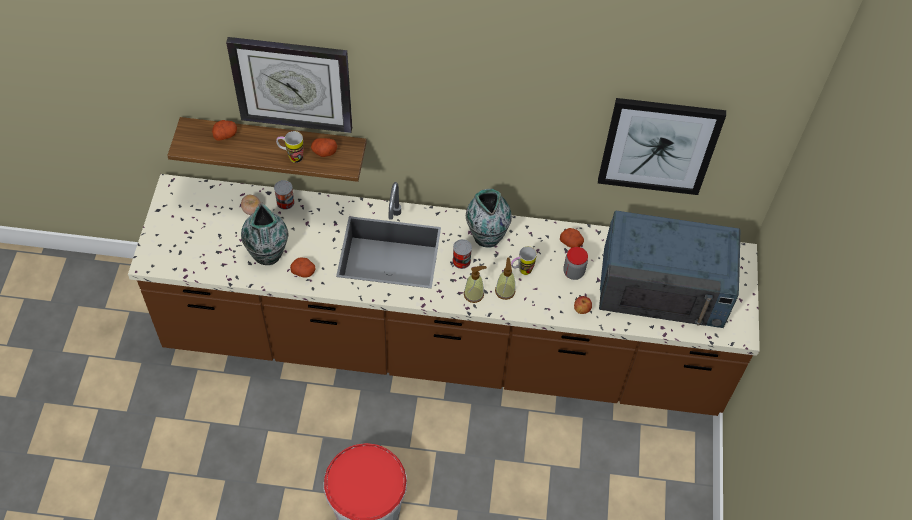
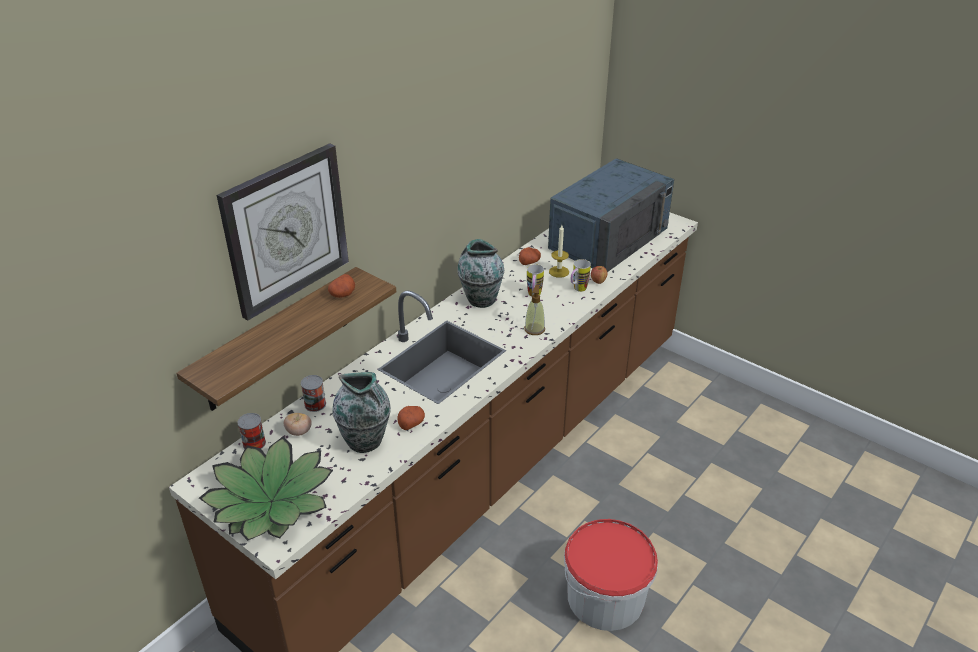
camera: 55 degrees left, 20 degrees down
(181, 237) = (272, 501): none -> potted plant
(225, 134) = (242, 348): potato -> none
(291, 157) = (324, 315): mug -> mug (577, 290)
(461, 261) = (493, 322): can -> can (254, 443)
(505, 291) = (546, 311): soap dispenser -> none
(573, 272) = (559, 271): jar -> candle
(659, 146) = (545, 121): picture -> none

